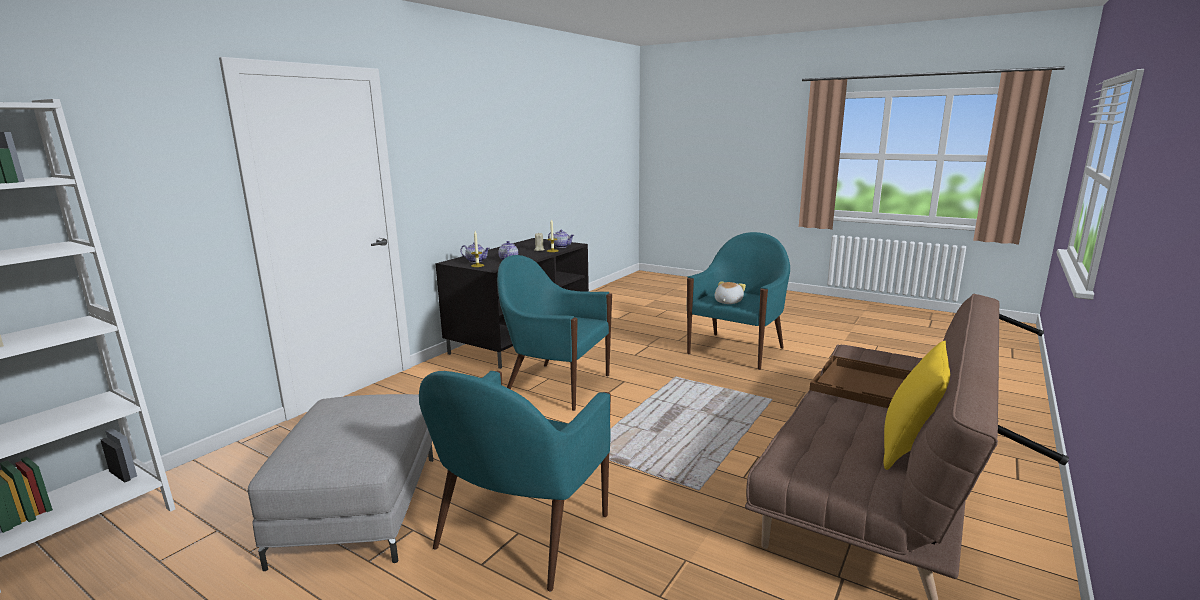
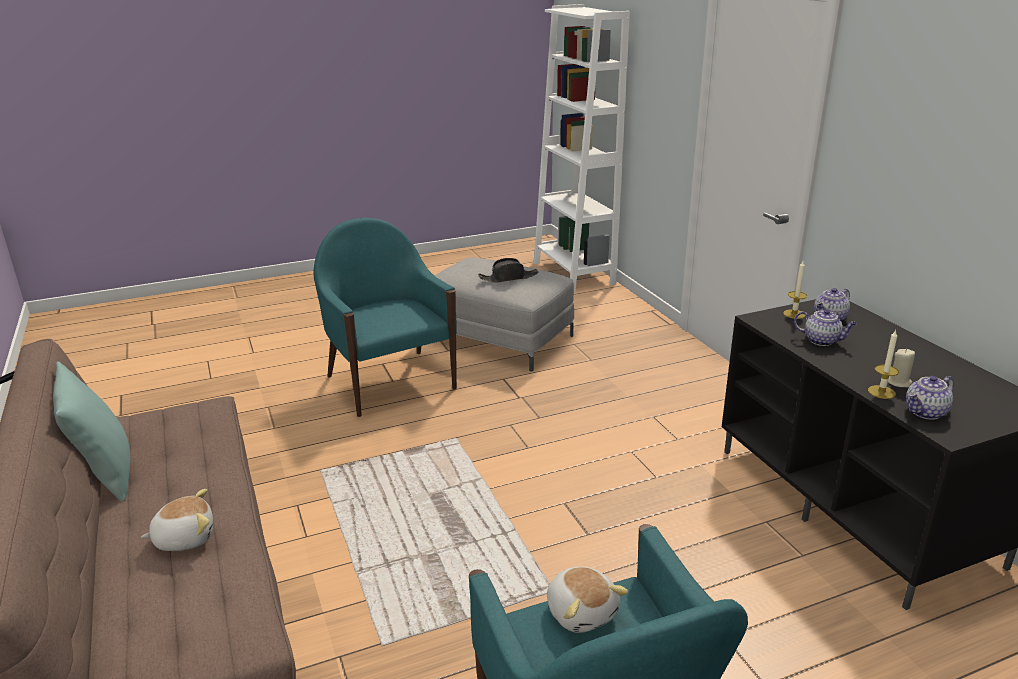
camera: 125 degrees right, 10 degrees up
(362, 411) = (508, 278): none -> black hat
(556, 386) = (626, 474): turquoise armchair -> none
(864, 385) = (184, 537): brown tray -> plush toy
(909, 449) = (106, 474): yellow pillow -> turquoise pillow

